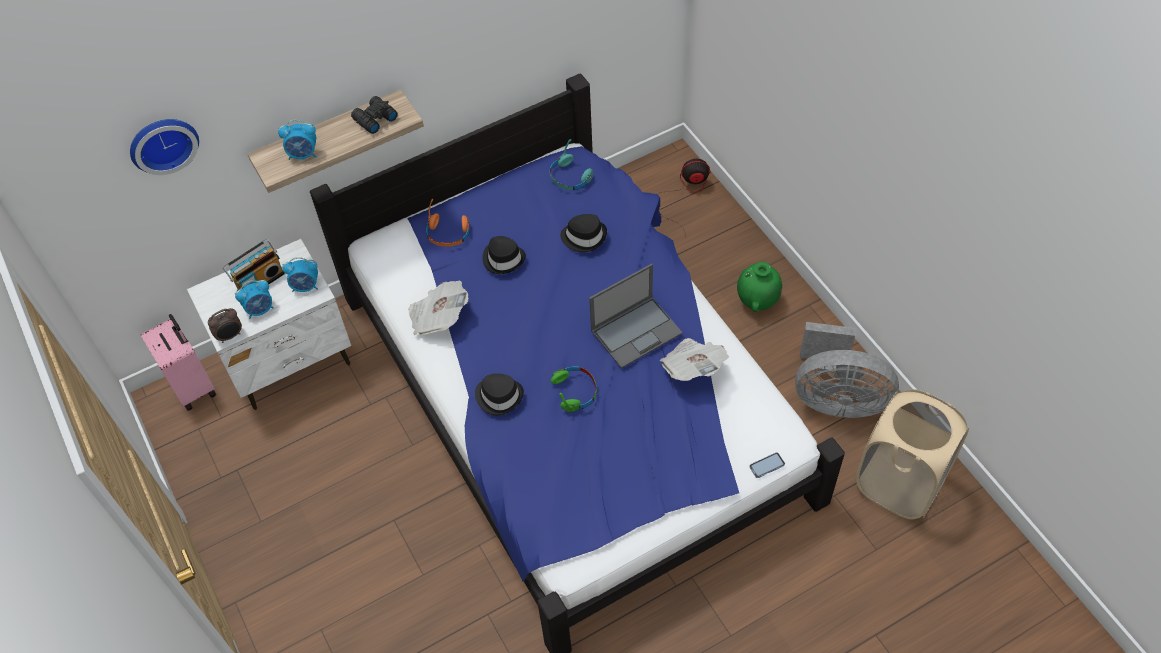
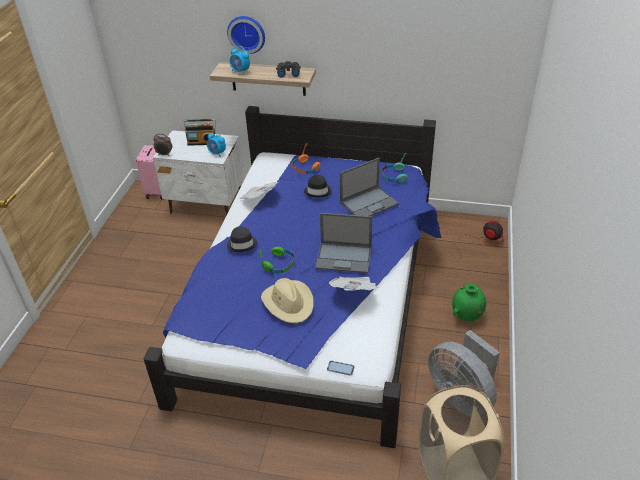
camera: 40 degrees right, 15 degrees down
(162, 142) = (176, 28): wall clock -> wall clock (247, 33)
(260, 309) = (188, 152): alarm clock -> none
(584, 236) = (369, 203): black hat -> laptop
(640, 432) = (288, 303): none -> beige hat

